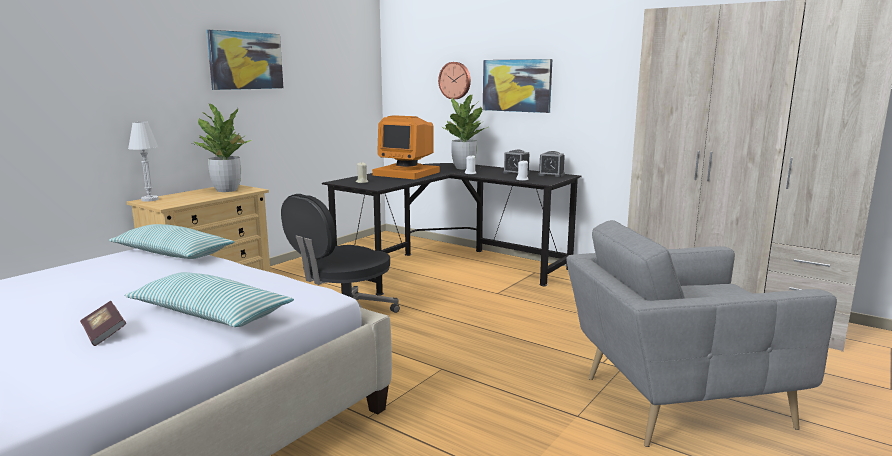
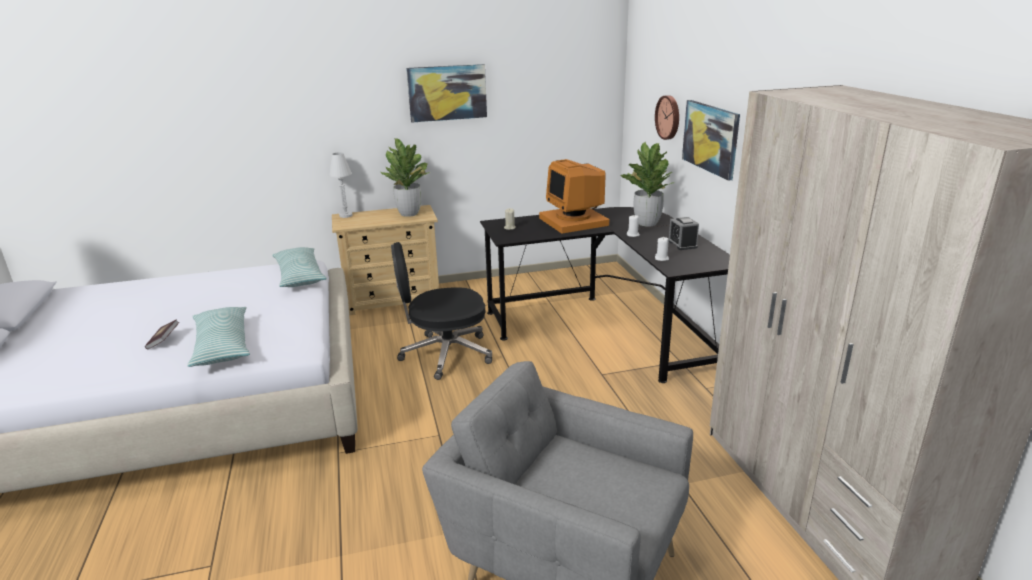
camera: 40 degrees right, 10 degrees up
(551, 175) = (713, 257): alarm clock -> none

